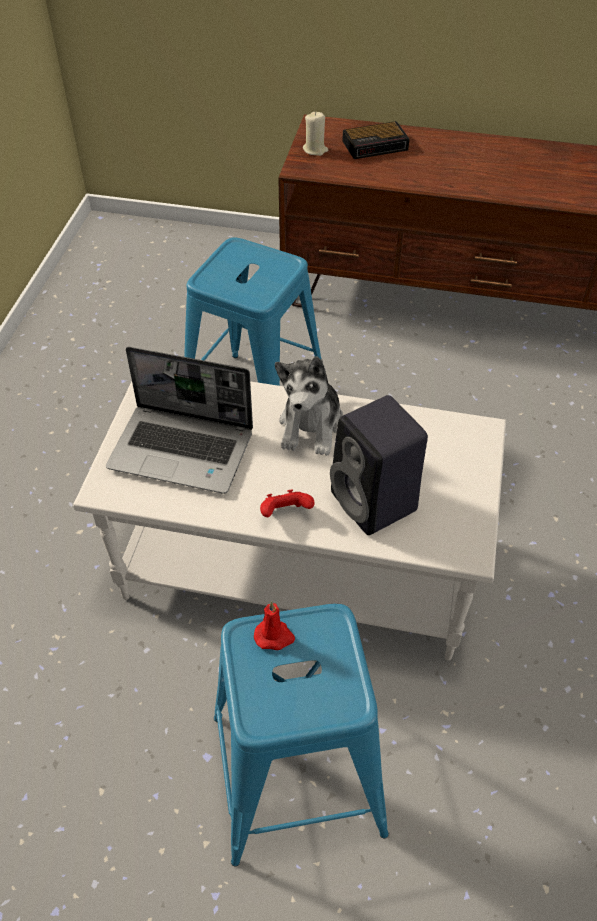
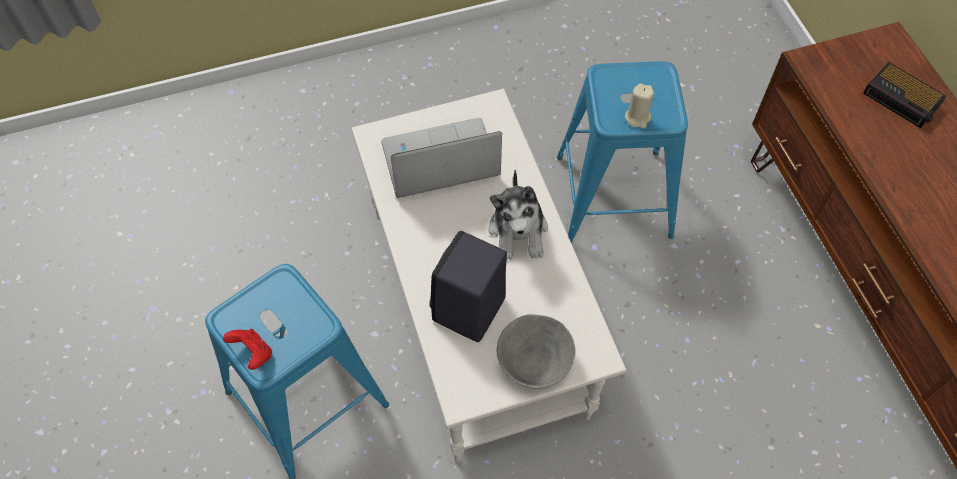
camera: 60 degrees right, 10 degrees up
(183, 450) = (439, 162): laptop -> laptop turned 90 degrees clockwise
(274, 636) = (291, 297): red candle -> none
(285, 513) = (421, 256): red game controller -> red game controller (253, 353)
(312, 426) = (518, 231): plush toy -> plush toy turned 75 degrees counterclockwise
(315, 150) = (849, 57): beige candle -> beige candle (637, 117)
(464, 479) = (534, 364): none -> grey bowl

